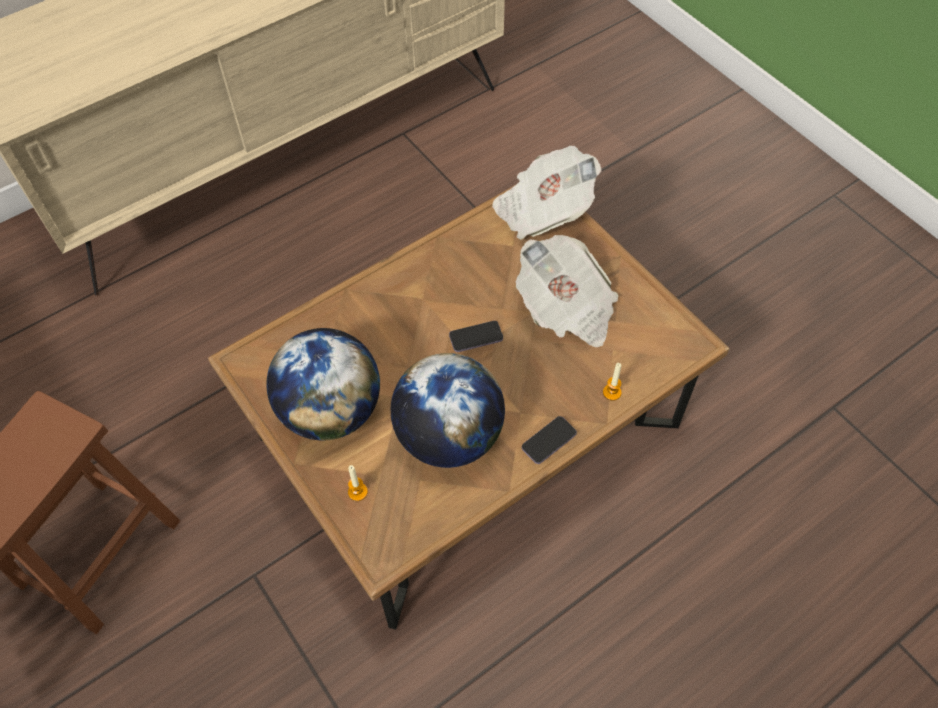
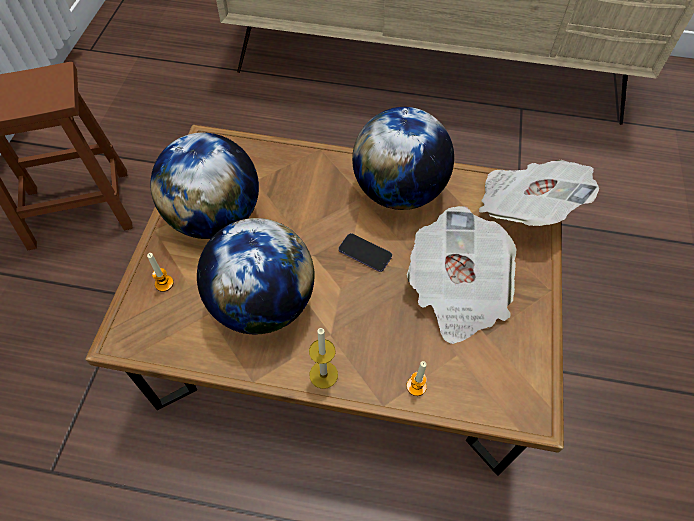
camera: 45 degrees right, 0 degrees up
(444, 272) = (398, 191): none -> globe
(549, 441) = (323, 374): phone -> candle

